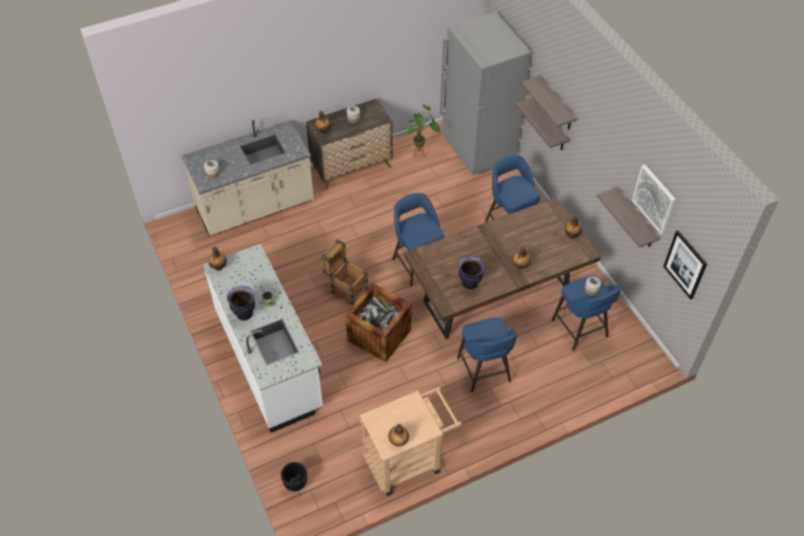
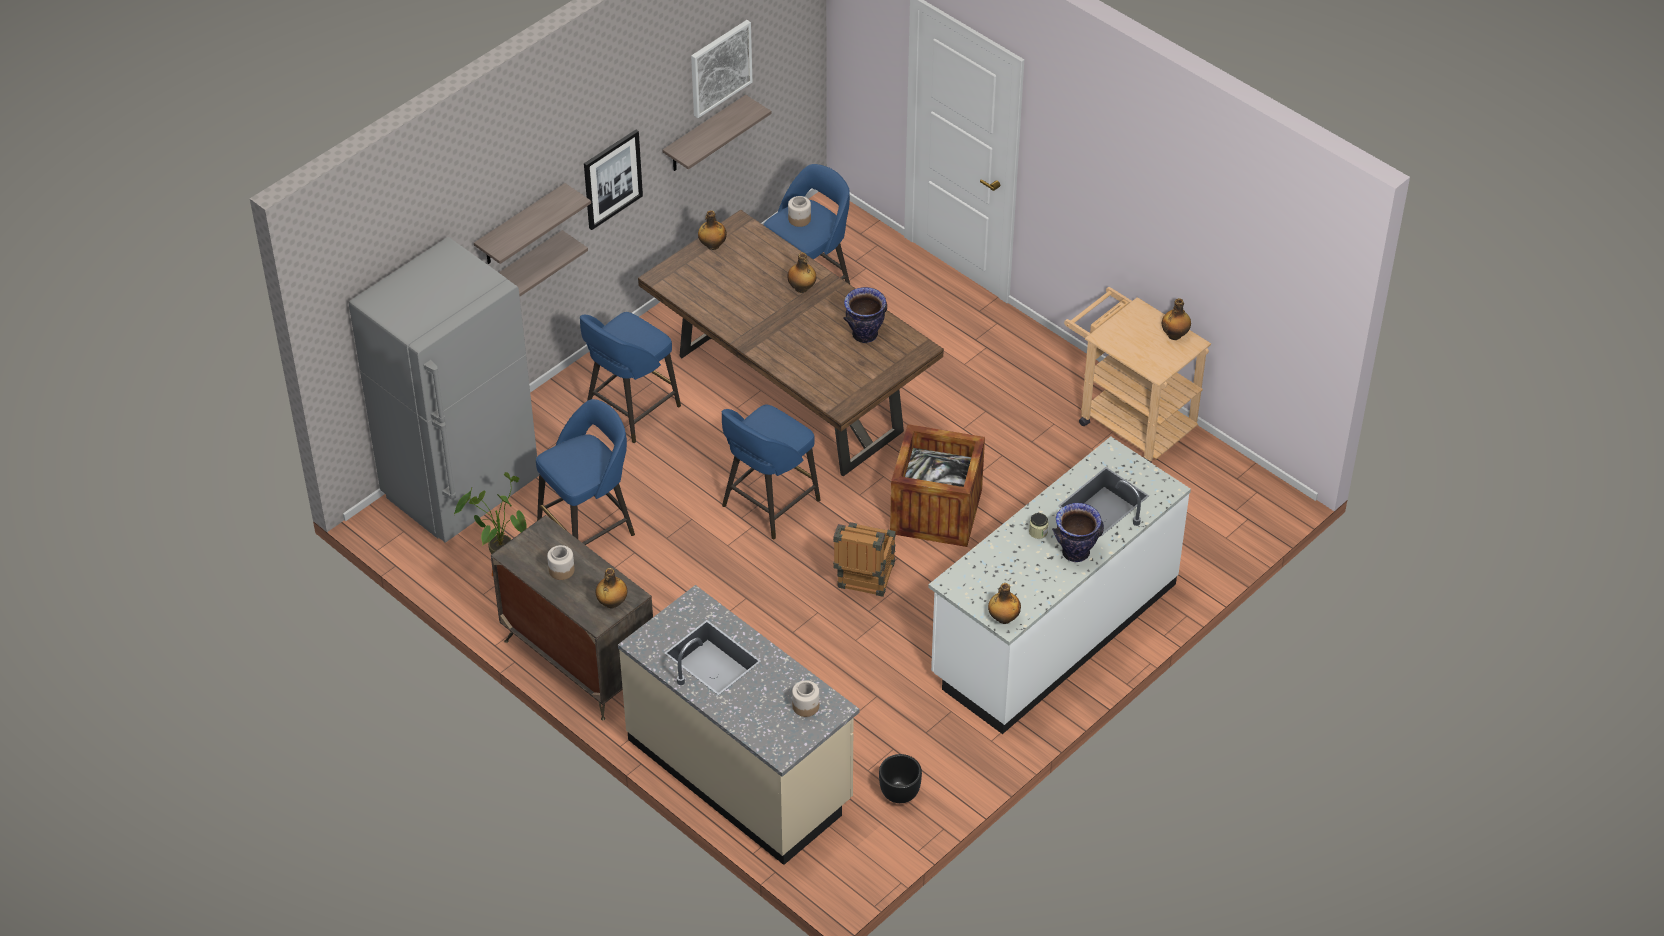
camera: 110 degrees left, 5 degrees down
(295, 484) = (1236, 529): black planter -> black planter (900, 794)
(484, 371) = (938, 377): blue stool -> blue stool (589, 528)
(685, 264) = (788, 61): picture -> picture (612, 179)

